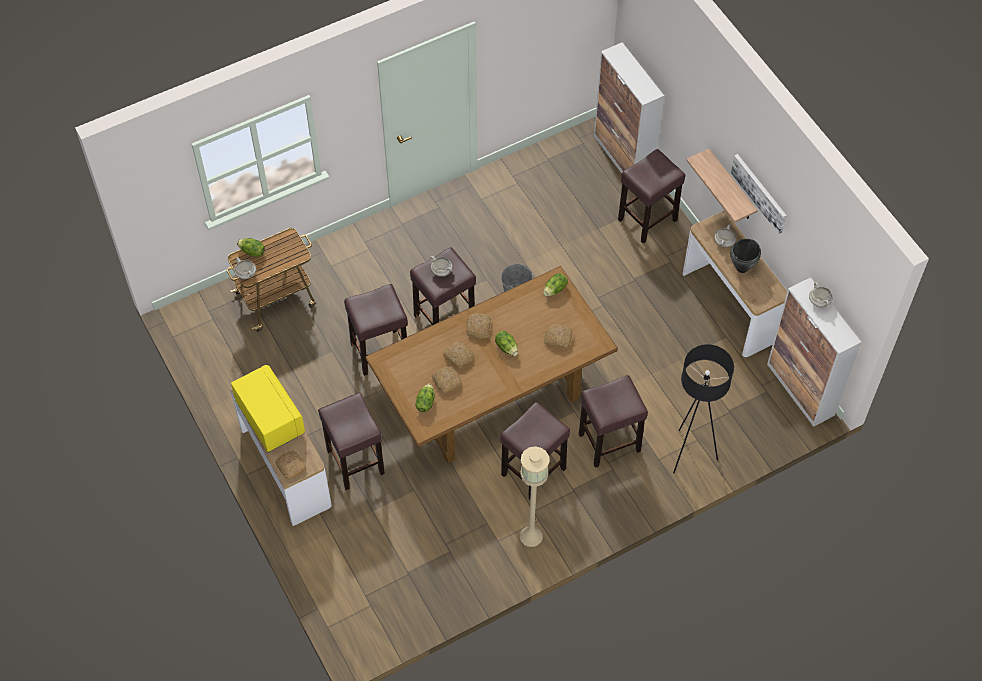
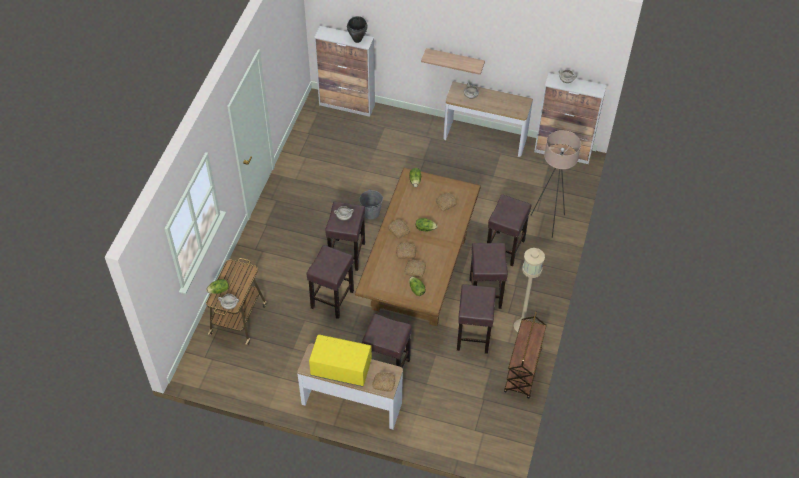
camera: 45 degrees left, 5 degrees down
(478, 582) = (523, 371): none -> brown cart
(647, 220) = (396, 127): brown stool -> brown stool (473, 337)
(690, 453) = (548, 222): black floor lamp -> beige floor lamp
(742, 268) = (494, 102): black cooking pot -> black cooking pot (357, 39)
(759, 193) = (484, 47): picture -> none

